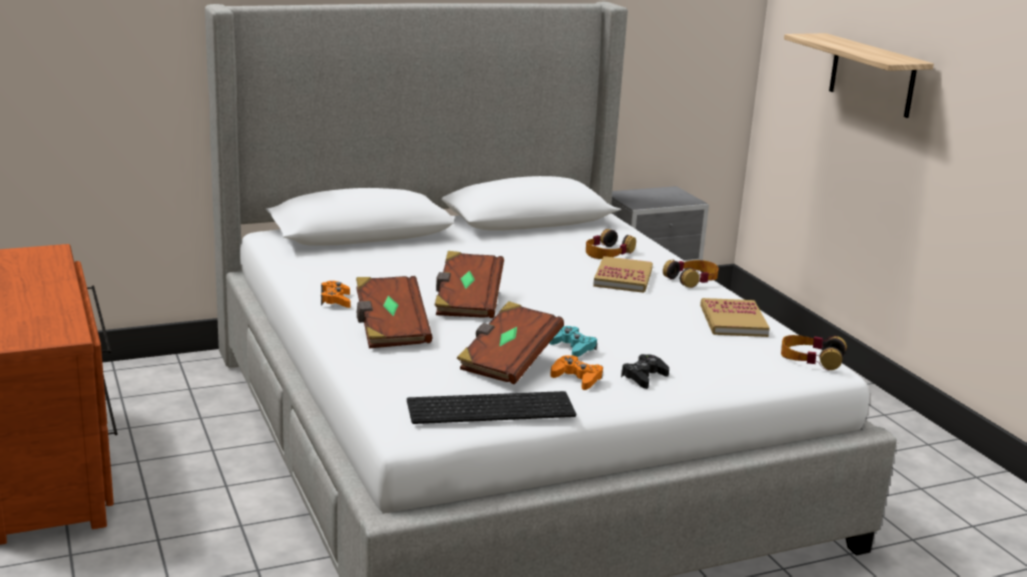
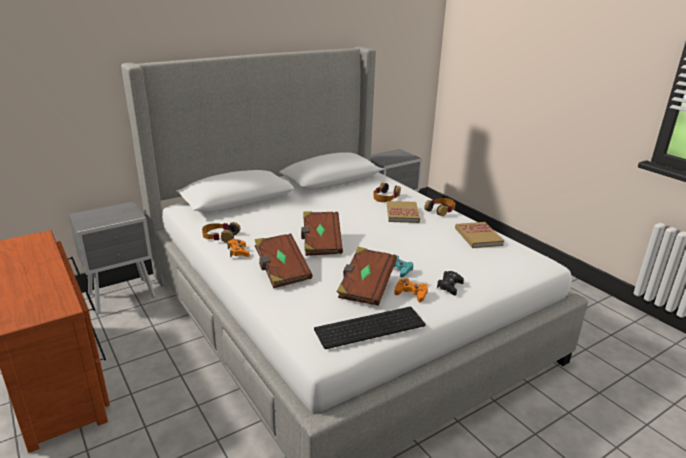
camera: 10 degrees left, 5 degrees up
(166, 374) = (123, 296): none -> grey nightstand
(811, 359) = (535, 258): headphones -> headphones (220, 236)
(872, 75) = (515, 80): shelf -> none

